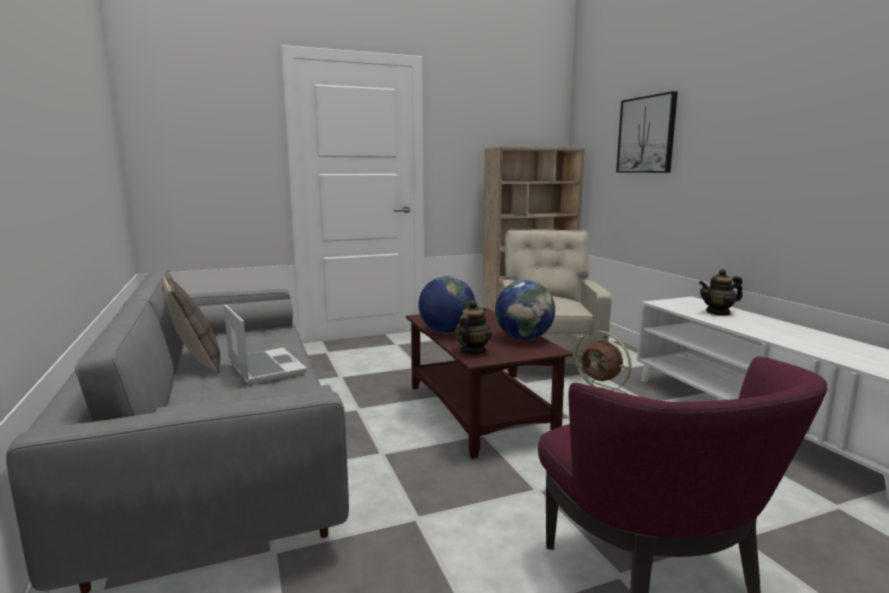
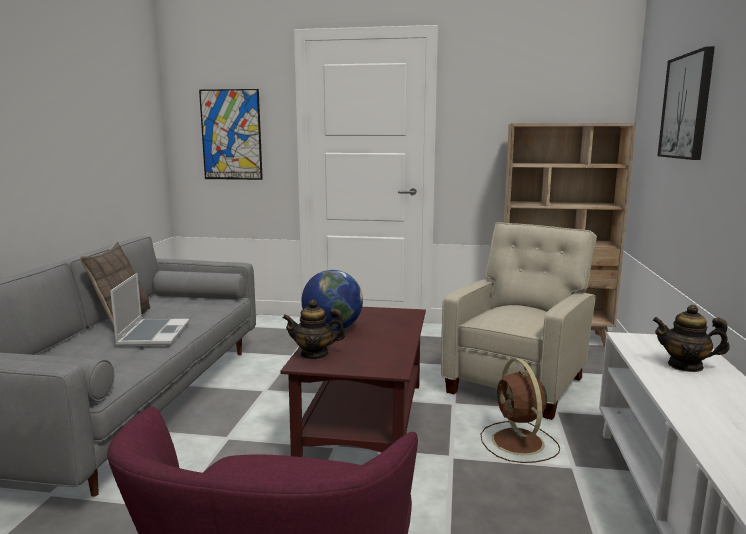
camera: 30 degrees right, 0 degrees up
(210, 154) = (231, 135): none -> picture
(472, 351) = (314, 354): teapot -> teapot turned 150 degrees counterclockwise
(524, 338) = (392, 351): globe -> none

